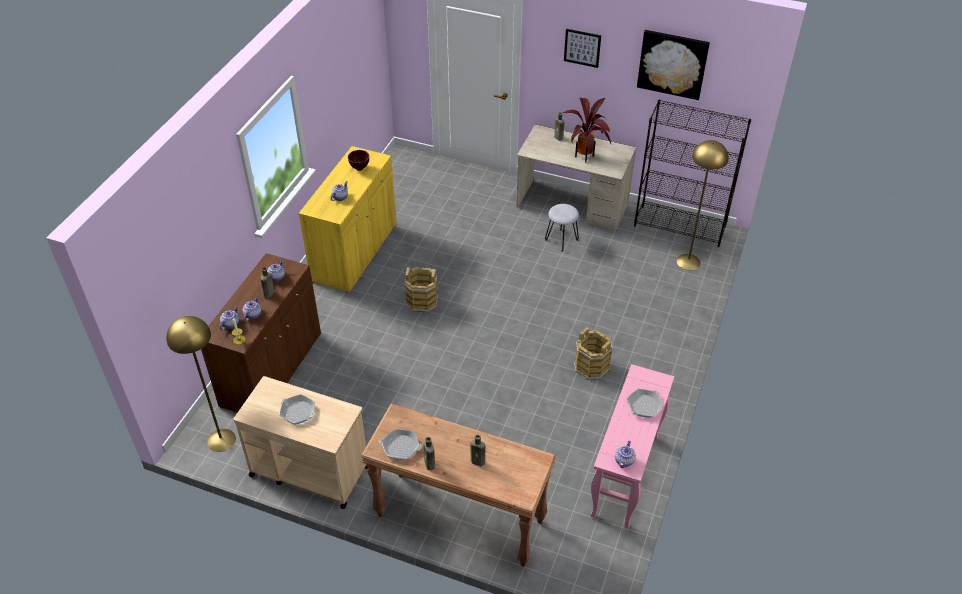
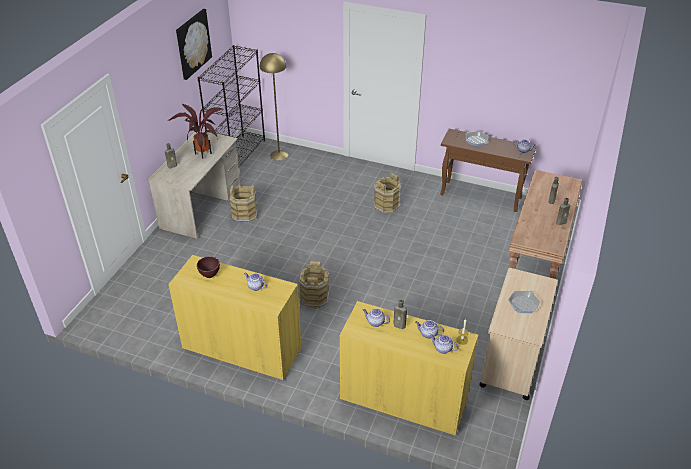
camera: 90 degrees left, 5 degrees down
(221, 440) = (492, 428): yellow floor lamp -> none
(272, 370) = (403, 399): brown cabinet -> yellow cabinet
(401, 447) = (550, 236): frying pan -> none
(561, 240) = (245, 214): grey stool -> brown bucket
(582, 48) = (151, 80): picture -> none
(625, 477) = (481, 196): pink console table -> brown console table

